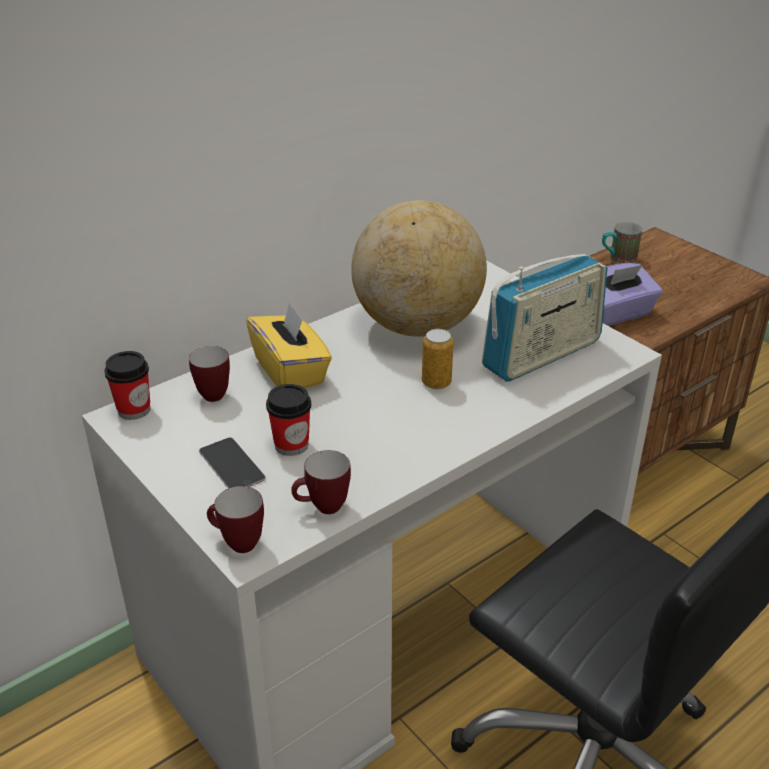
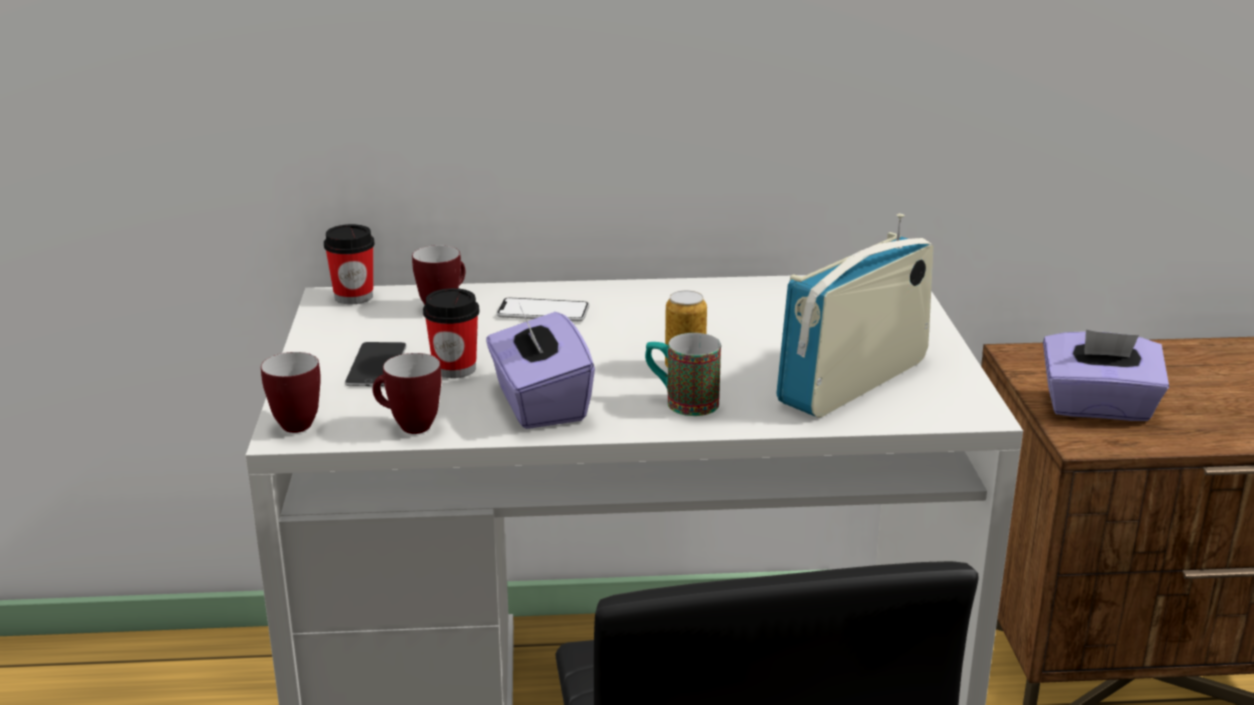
camera: 35 degrees right, 10 degrees down
(291, 371) = (543, 312): yellow tissue box -> phone
(384, 450) = (539, 403): none -> purple tissue box
(418, 326) = (741, 314): globe -> none
(542, 355) = (853, 382): radio -> radio turned 135 degrees clockwise
(617, 260) = (1185, 354): mug -> mug (681, 402)

